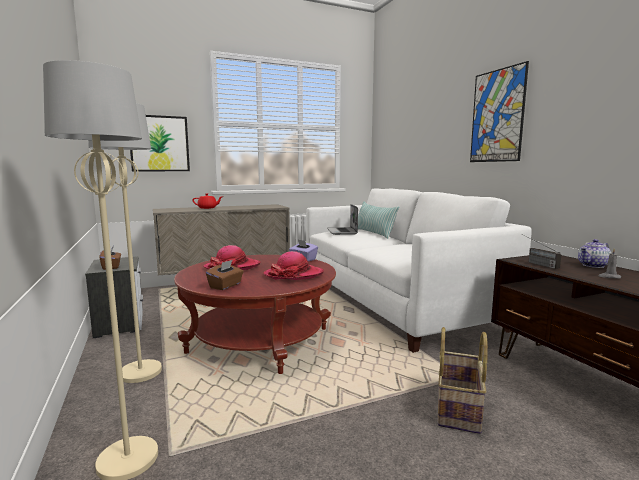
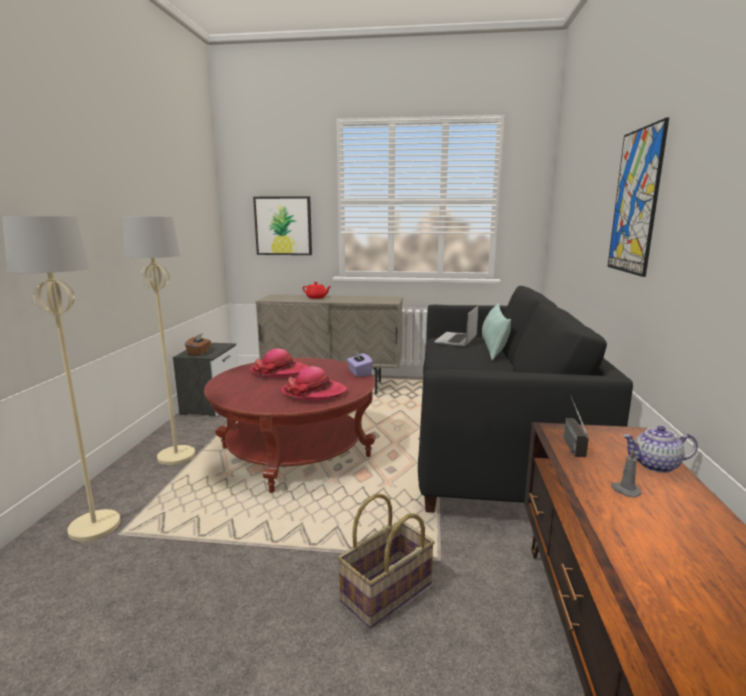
camera: 30 degrees right, 5 degrees up
(225, 286) = (236, 393): brown tissue box -> none
(393, 302) = (491, 442): white sofa -> black sofa

